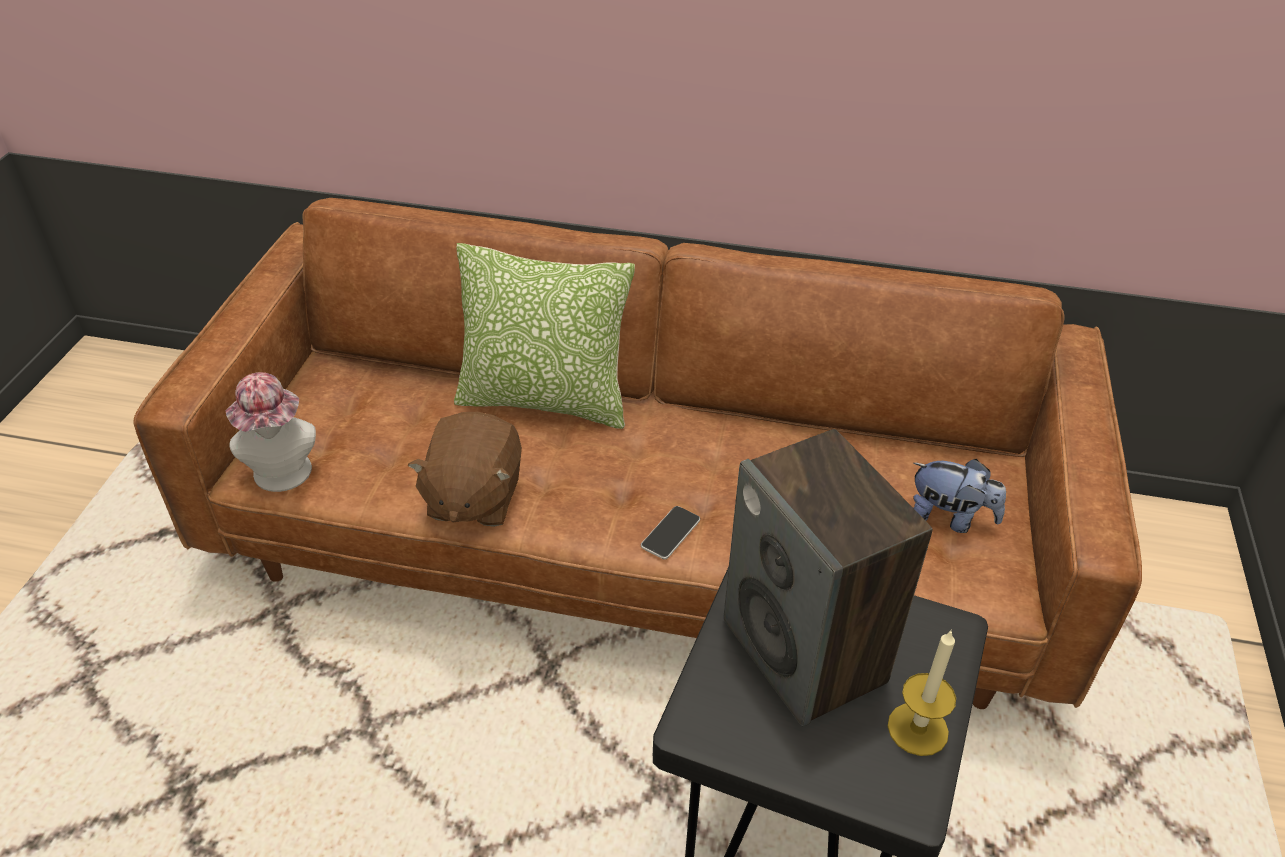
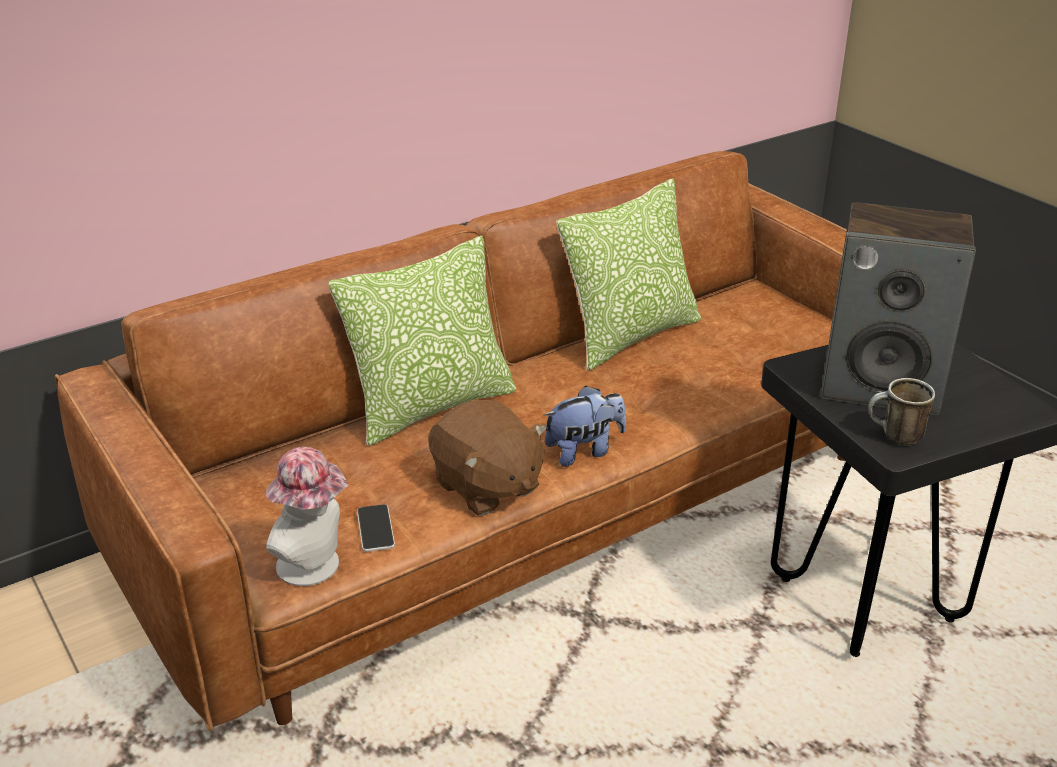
camera: 45 degrees left, 10 degrees down
(670, 533) = (647, 425): phone -> phone (375, 529)
(717, 713) = (894, 437): none -> mug
(798, 439) = (630, 336): none -> pillow
(917, 729) = (980, 382): candle -> none
(949, 518) = (771, 328): plush toy -> plush toy (584, 451)

